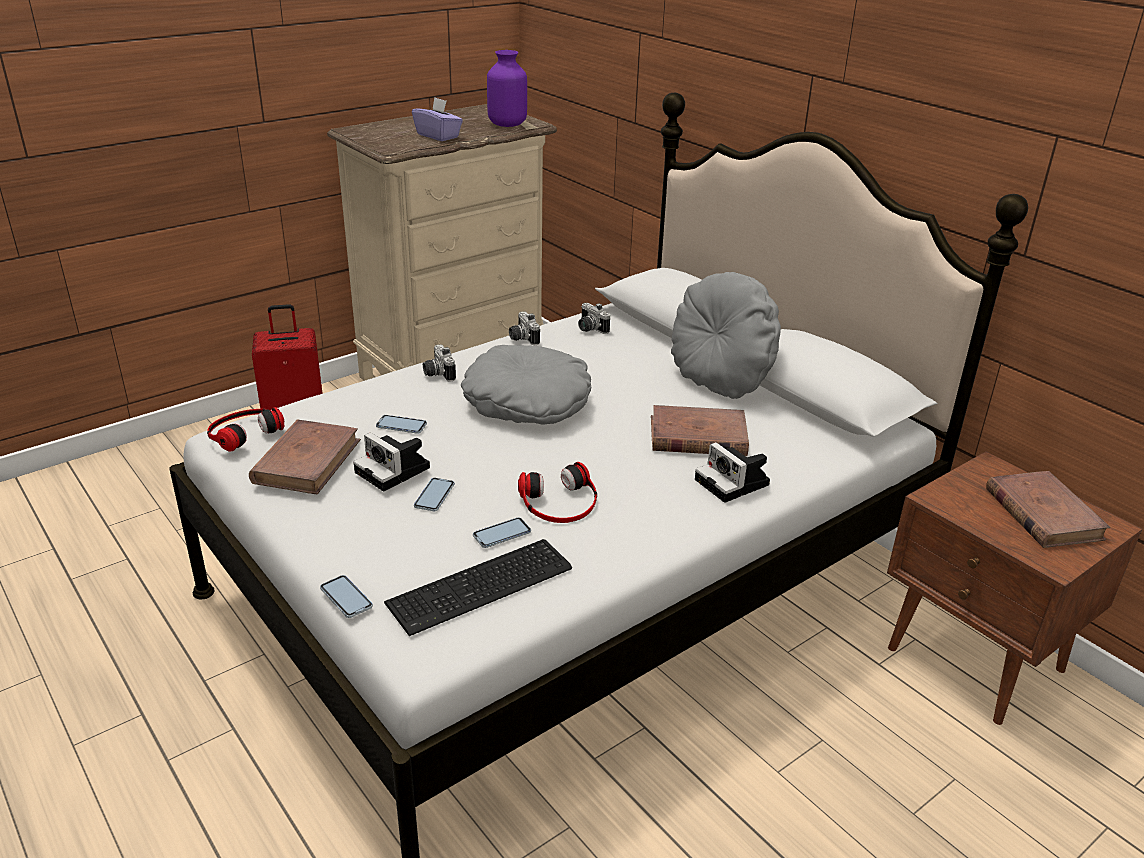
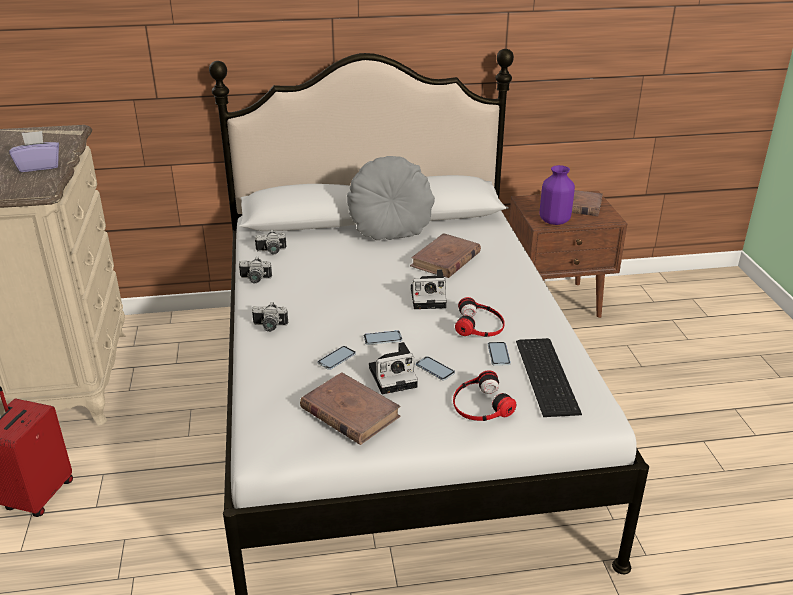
camera: 60 degrees left, 0 degrees up
(243, 432) = (272, 437): headphones -> headphones (480, 404)
(346, 597) = (528, 431): phone -> phone (382, 338)
(506, 124) = (56, 138): purple vase -> purple vase (554, 221)
(529, 402) = (349, 301): grey pillow -> none
(734, 483) = (502, 265): camera -> camera (429, 297)

